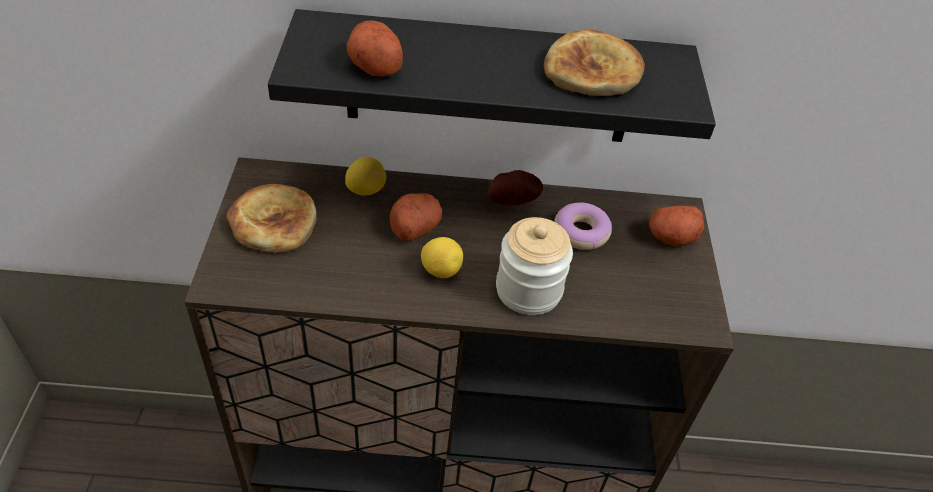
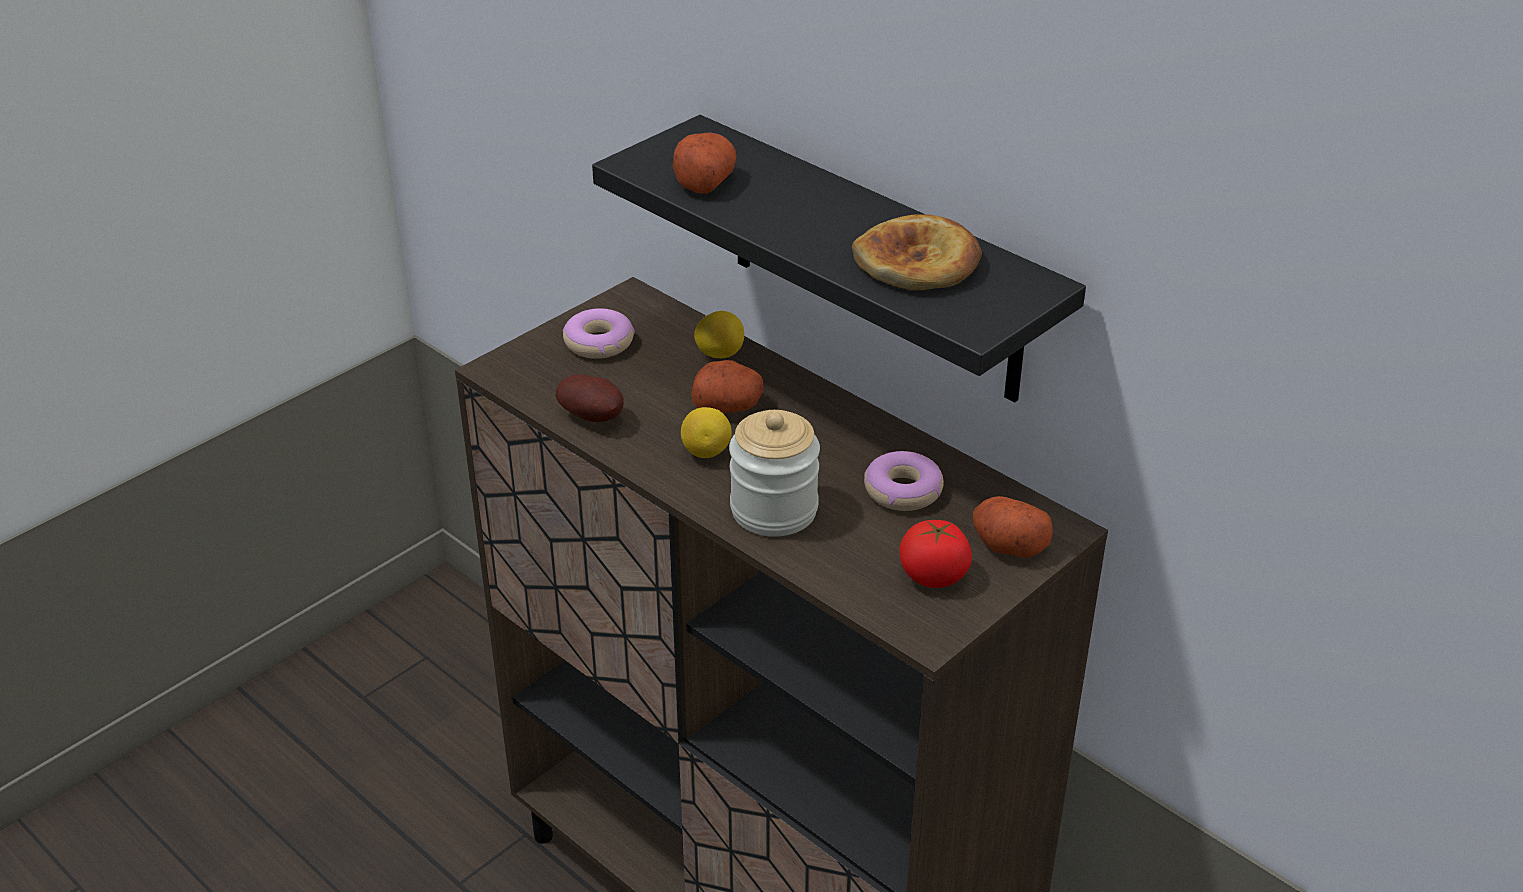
camera: 45 degrees right, 10 degrees down
(273, 222) = (599, 343): bread -> donut
(512, 200) = (864, 429): potato -> potato (594, 418)
(661, 282) = (933, 576): none -> tomato

